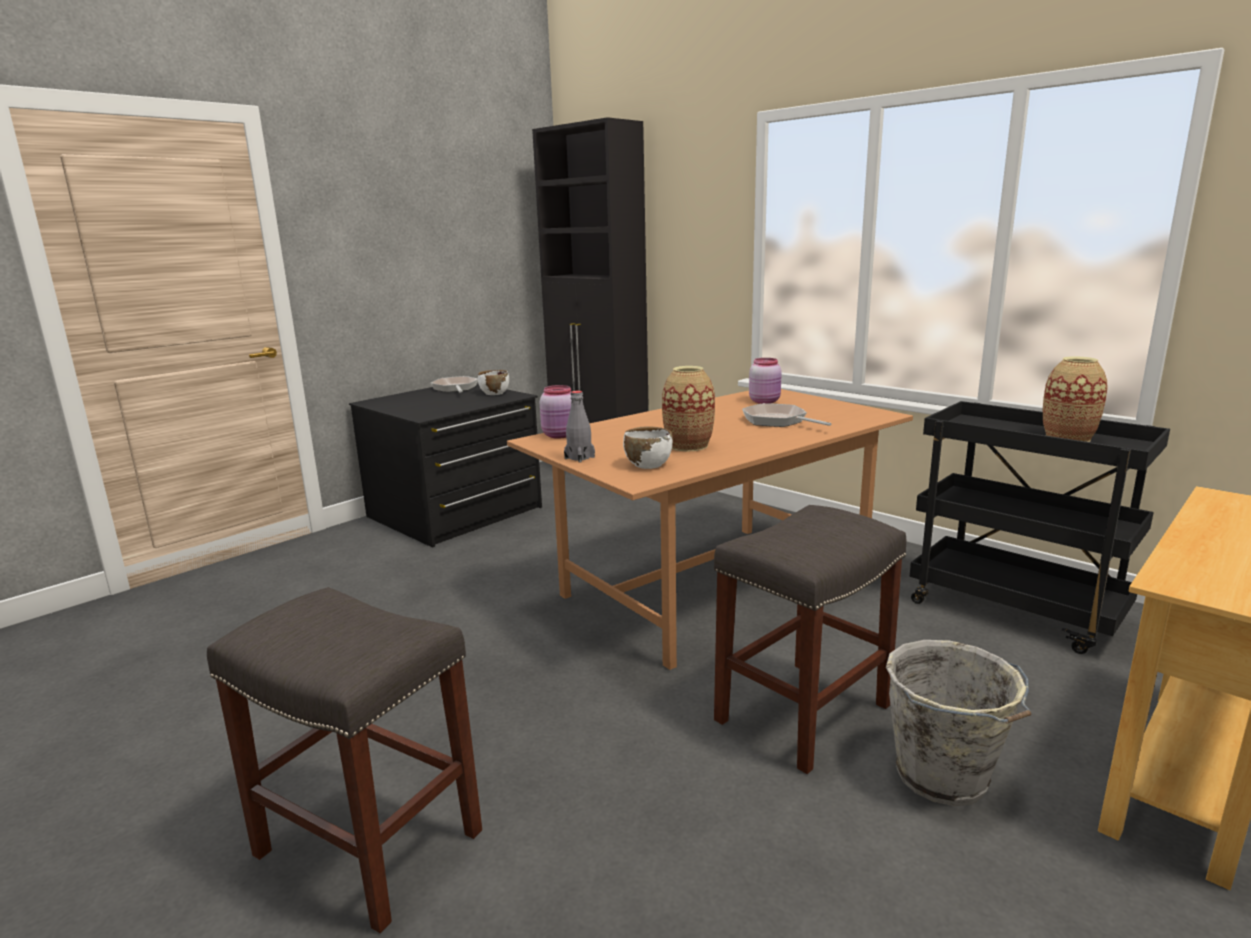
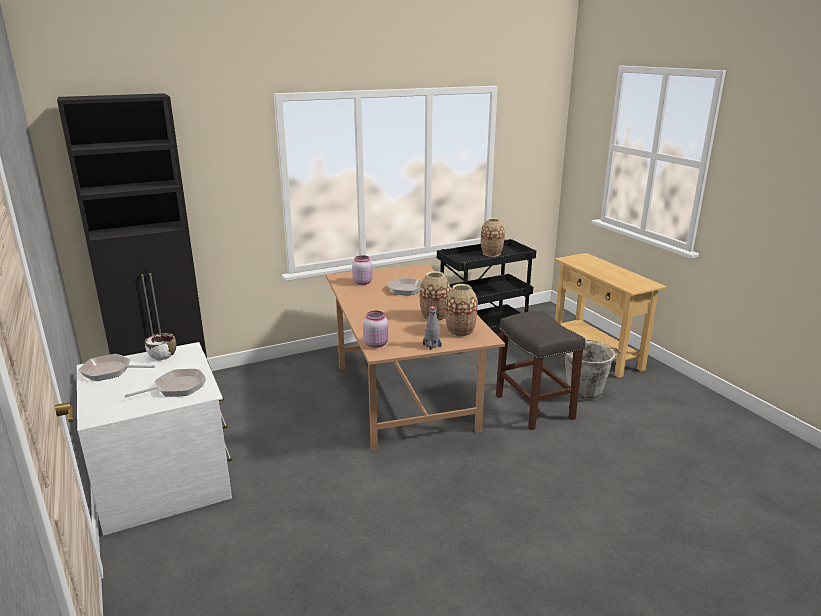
camera: 70 degrees left, 5 degrees up
(366, 843) = (590, 552): grey stool -> none
(432, 408) = (176, 387): none -> frying pan
(456, 513) = (165, 477): black dresser -> white dresser
(647, 464) = (460, 331): white bowl -> vase

